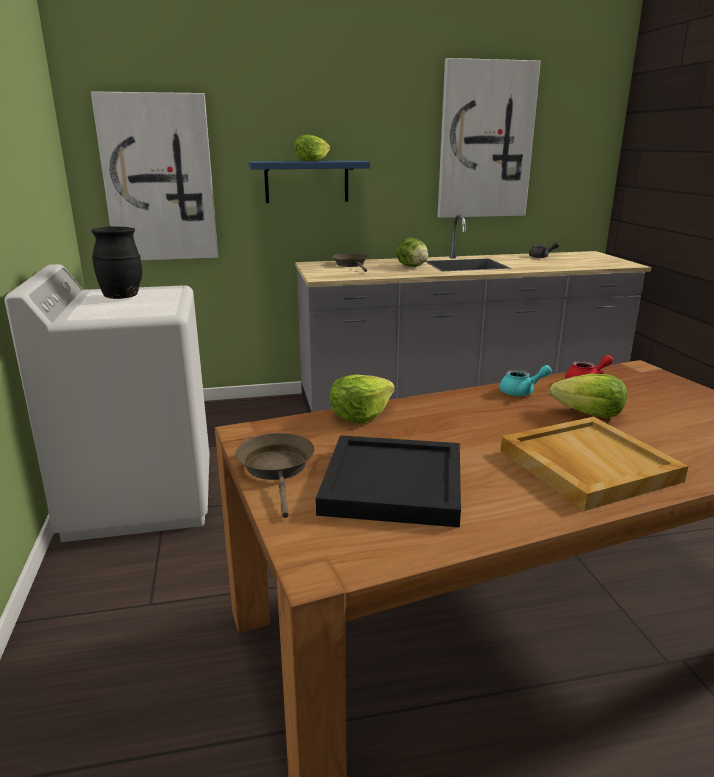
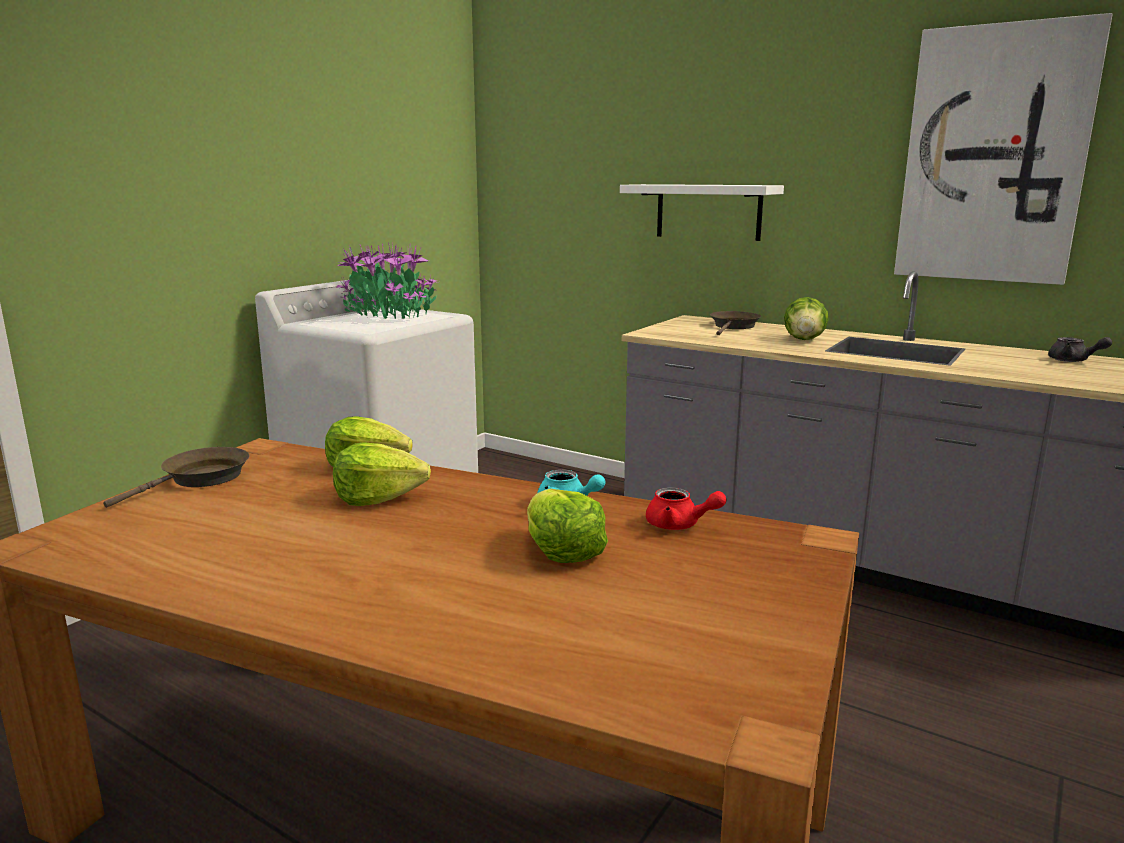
camera: 45 degrees right, 5 degrees down
(122, 297) = (389, 315): black vase -> potted plant
(159, 179) = (552, 203): picture -> none
(306, 181) = (708, 211): blue shelf -> white shelf
(312, 160) = (707, 184): lettuce -> lettuce (378, 498)
(394, 485) = (219, 523): black tray -> none
(586, 465) = (389, 587): beige tray -> none

